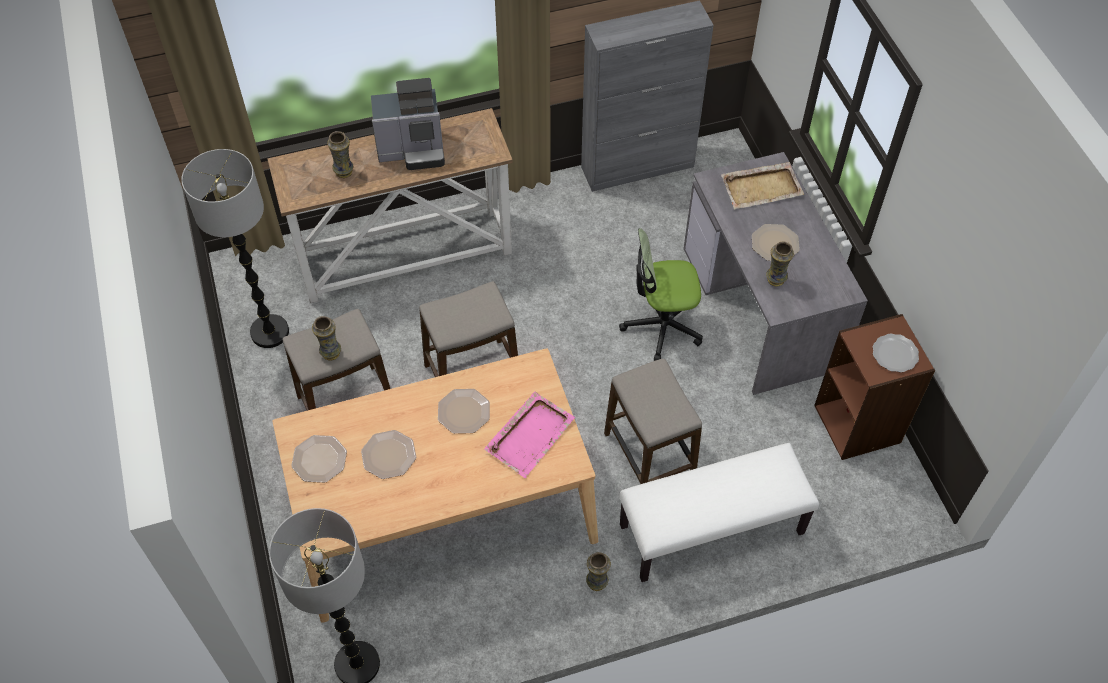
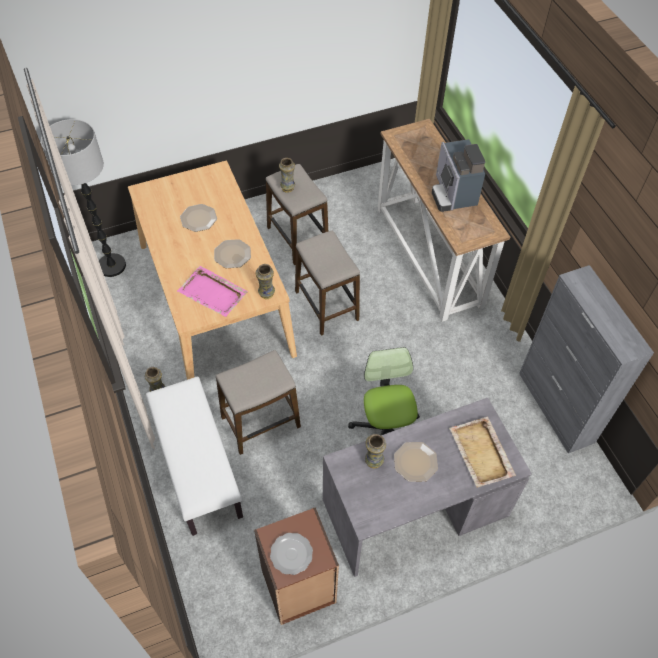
camera: 85 degrees right, 0 degrees up
(269, 332) = (350, 192): floor lamp -> none
(320, 459) = (196, 185): plate -> none
(344, 172) = (423, 158): vase -> vase (266, 294)

